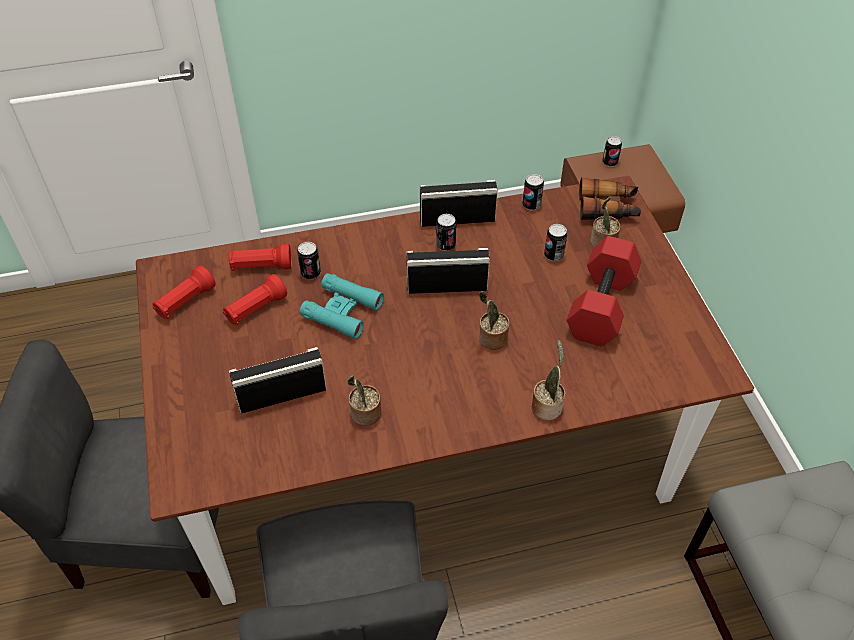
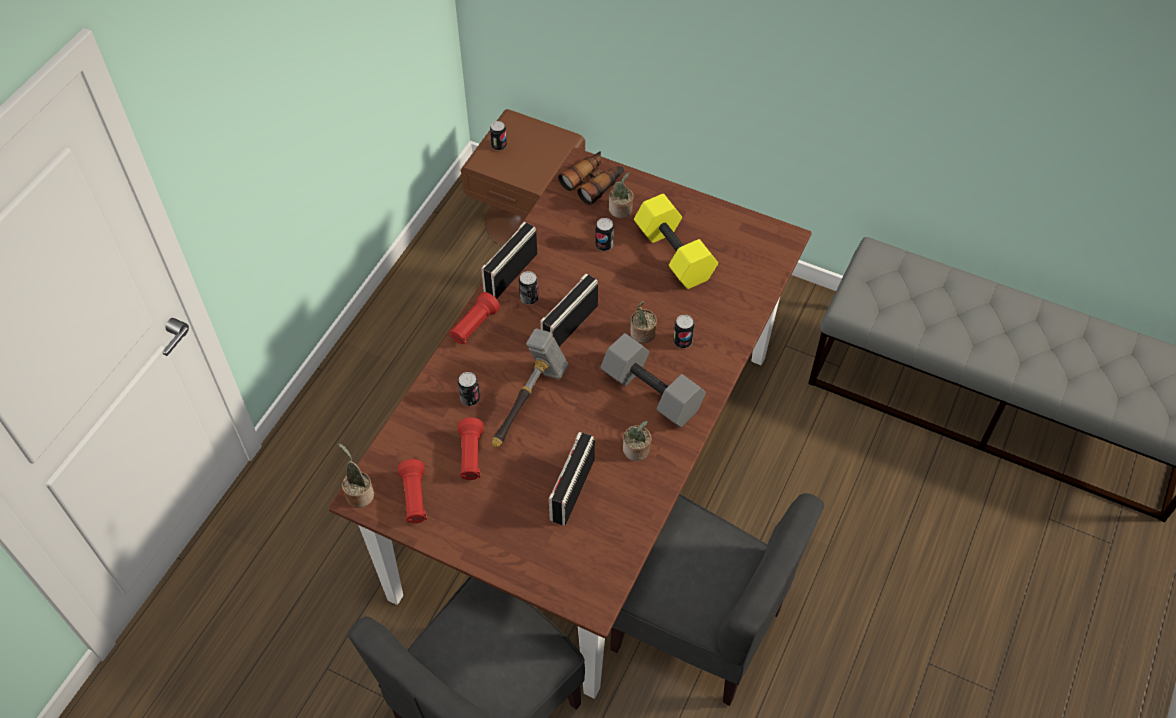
camera: 50 degrees left, 5 degrees up
(261, 266) = (429, 426): red flashlight -> red flashlight (474, 326)
(342, 310) = (528, 403): turquoise binoculars -> hammer
(439, 386) = (653, 392): none -> grey dumbbell
(531, 205) = (543, 221): can -> can (682, 341)
(547, 405) = (726, 344): potted plant -> potted plant (359, 494)
(602, 306) = (676, 254): red dumbbell -> yellow dumbbell

